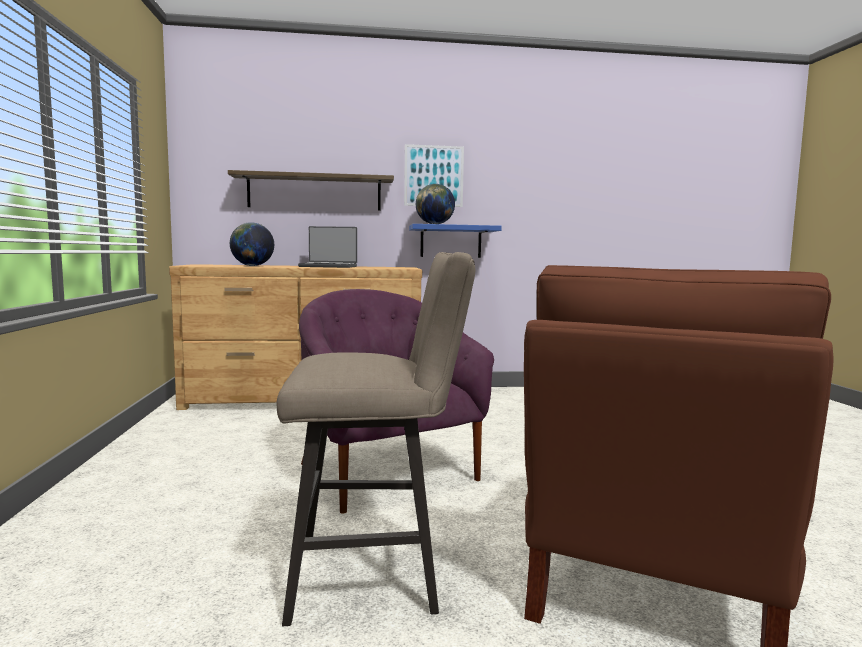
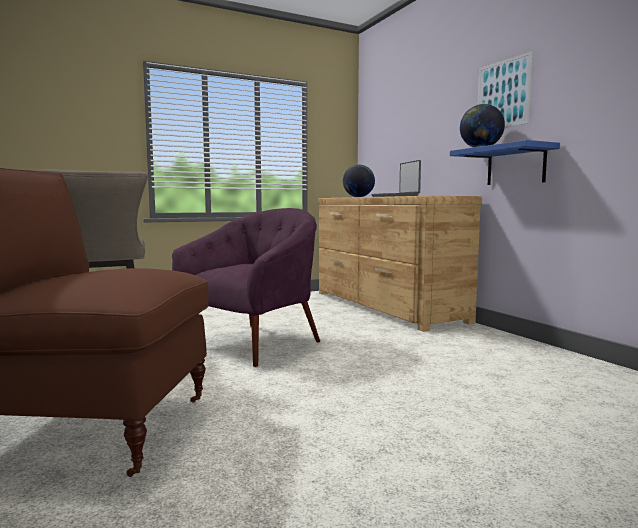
camera: 70 degrees right, 0 degrees up
(314, 192) = (419, 133): shelf -> none

